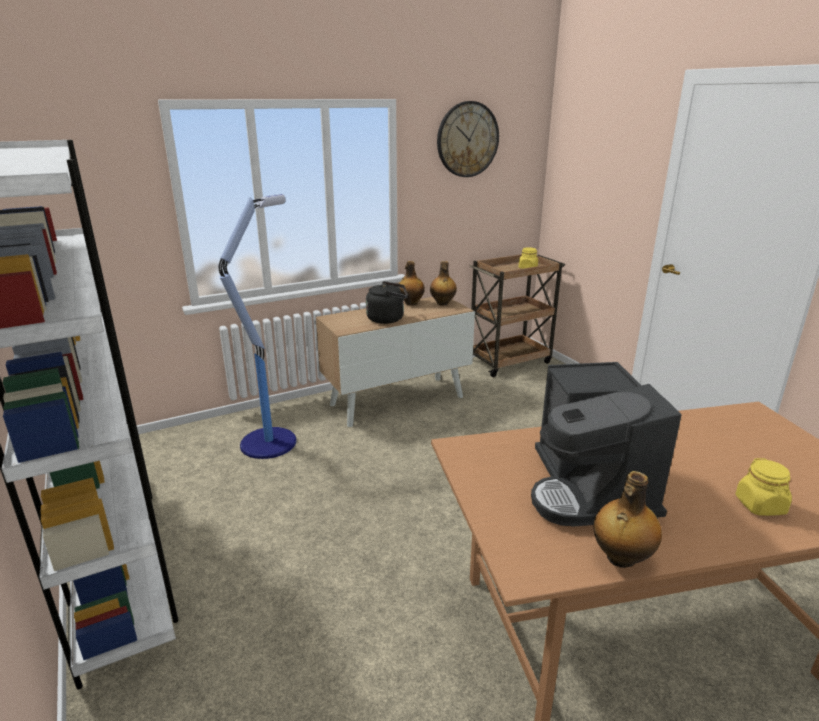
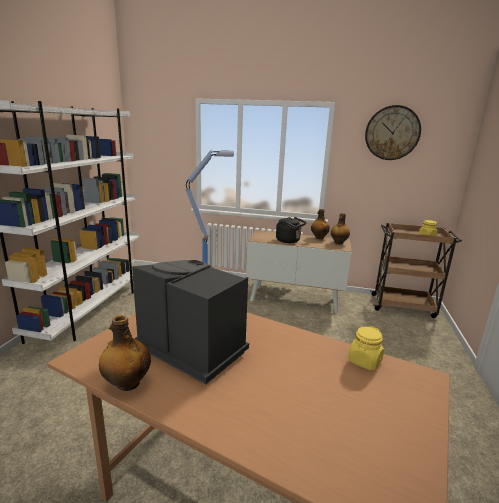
camera: 40 degrees right, 5 degrees down
(589, 489) = (192, 348): coffee machine -> coffee machine turned 90 degrees clockwise
(760, 505) = (274, 422): yellow jar -> yellow jar (364, 361)

